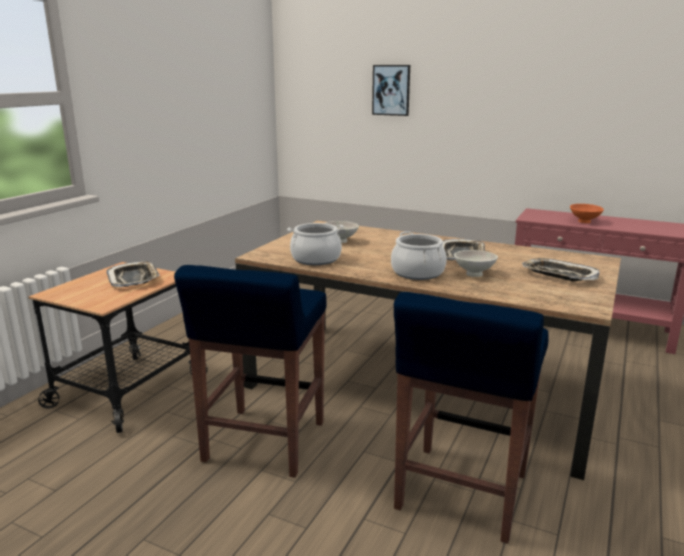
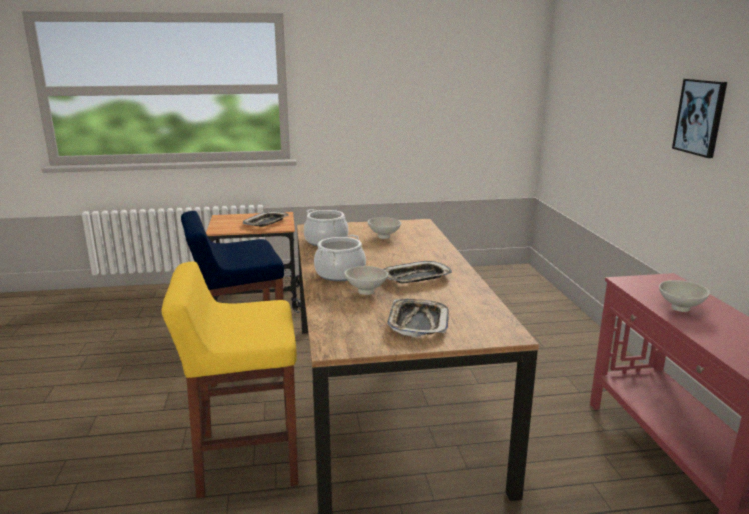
camera: 55 degrees right, 0 degrees up
(391, 90) = (611, 99): picture -> picture (700, 117)
(460, 493) = (245, 459): blue stool -> yellow stool
(585, 222) = (681, 309): orange bowl -> white bowl

